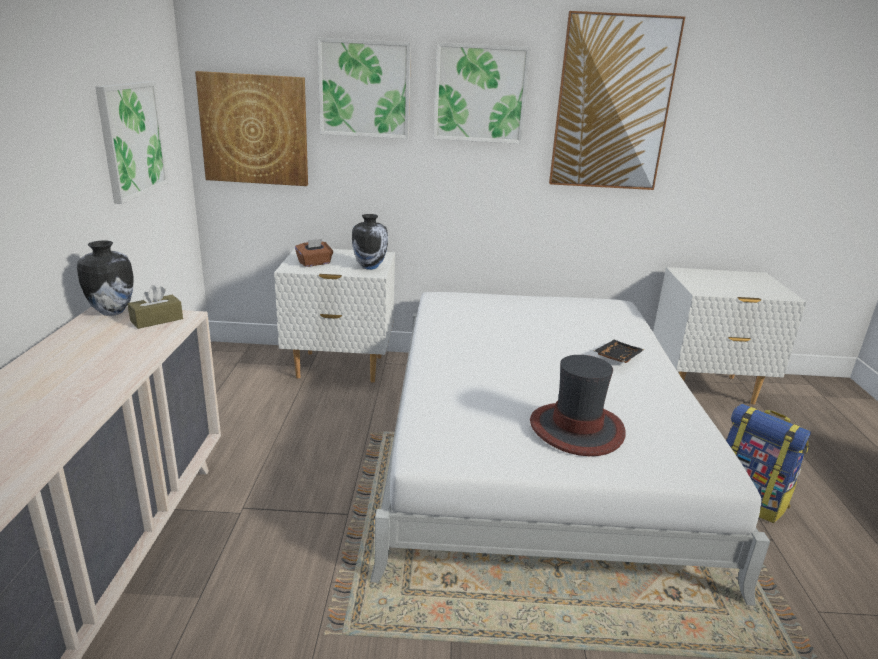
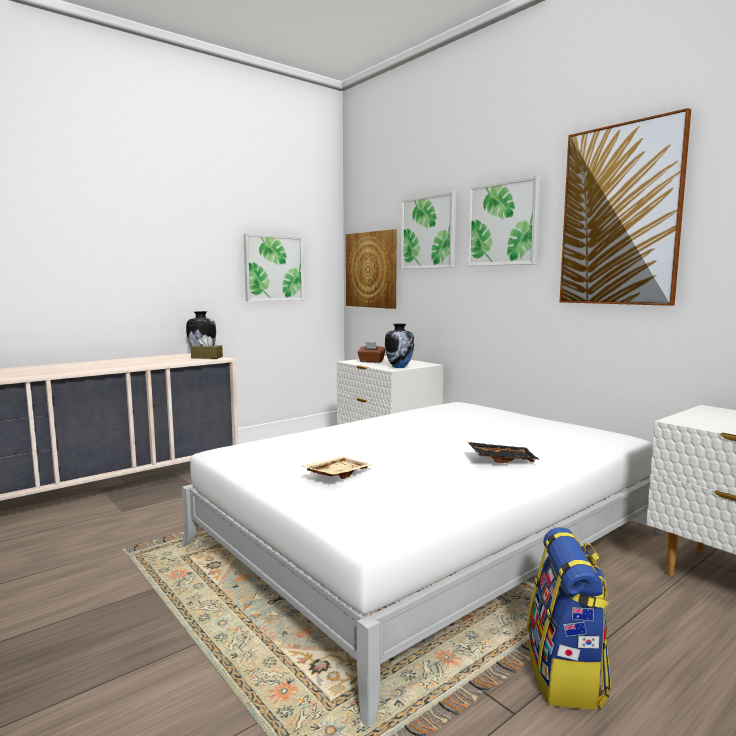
camera: 50 degrees right, 15 degrees down
(576, 429) = (336, 474): hat -> beige tray

